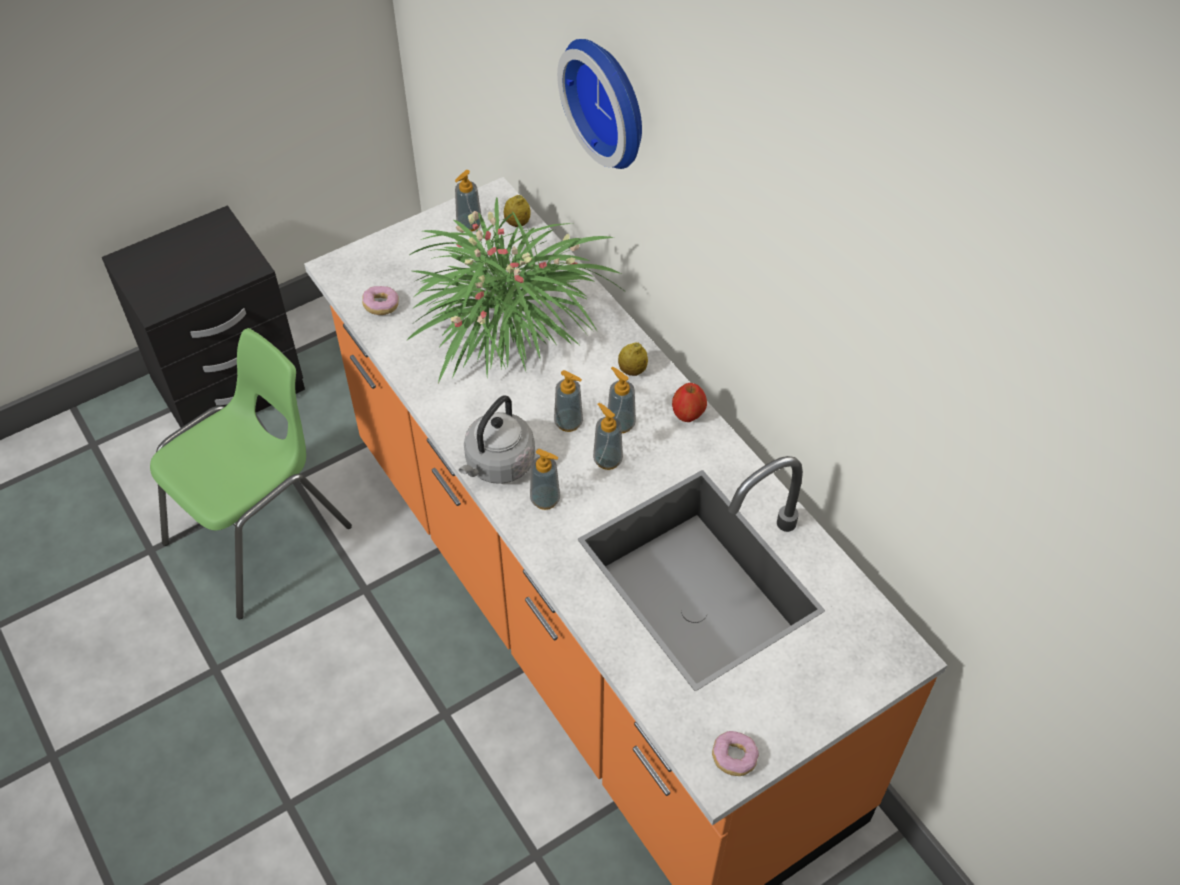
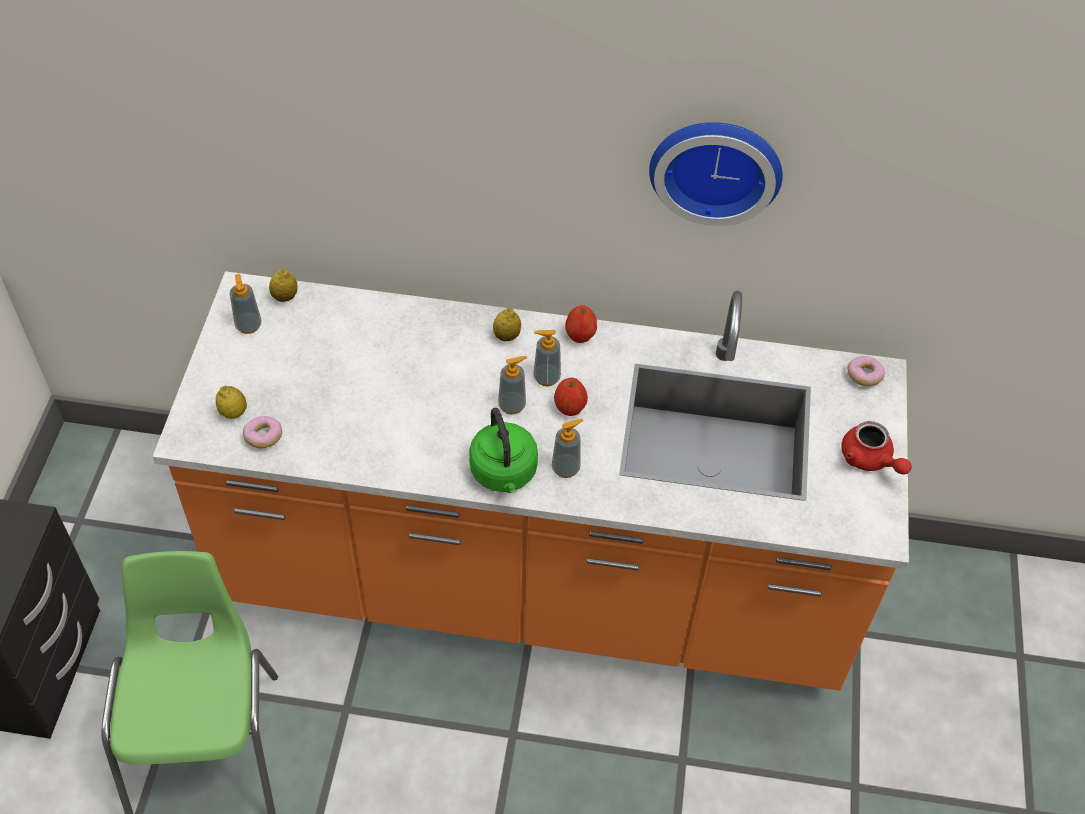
camera: 50 degrees left, 0 degrees up
(385, 274) = (233, 412): none -> lemon
(498, 465) = (504, 474): grey kettle -> green kettle
(506, 323) = (375, 374): potted plant -> none
(607, 460) = (570, 408): soap dispenser -> apple
(610, 100) = (388, 121): wall clock -> wall clock (716, 165)
(734, 758) = (874, 517): donut -> donut (864, 376)
(794, 712) = (870, 460): none -> red teapot

